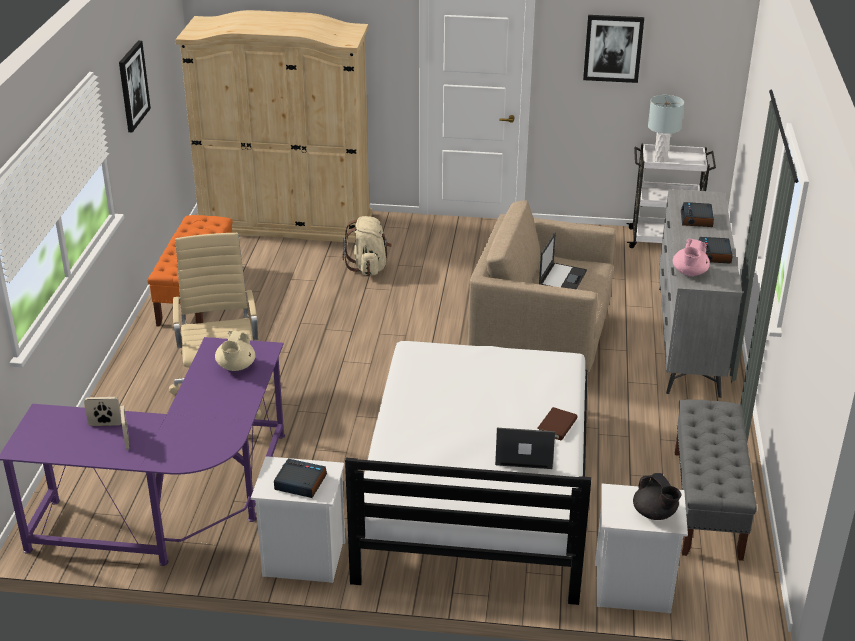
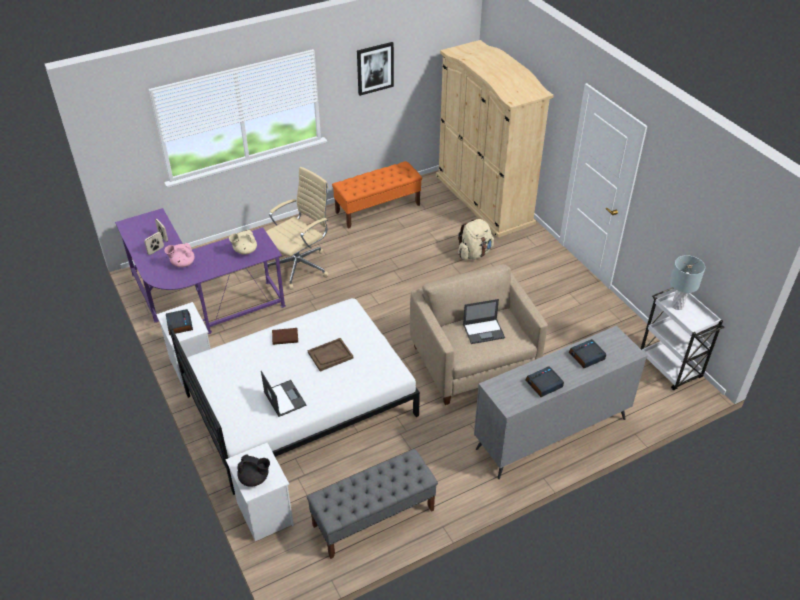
camera: 55 degrees right, 10 degrees up
(484, 393) = (330, 355): none -> brown tray
(557, 426) = (323, 401): brown book -> brown book (285, 337)
(613, 48) = (682, 201): picture -> none
(655, 513) = (254, 478): black teapot -> black teapot turned 105 degrees counterclockwise
(689, 273) = (505, 381): pink teapot -> pink teapot (182, 263)

